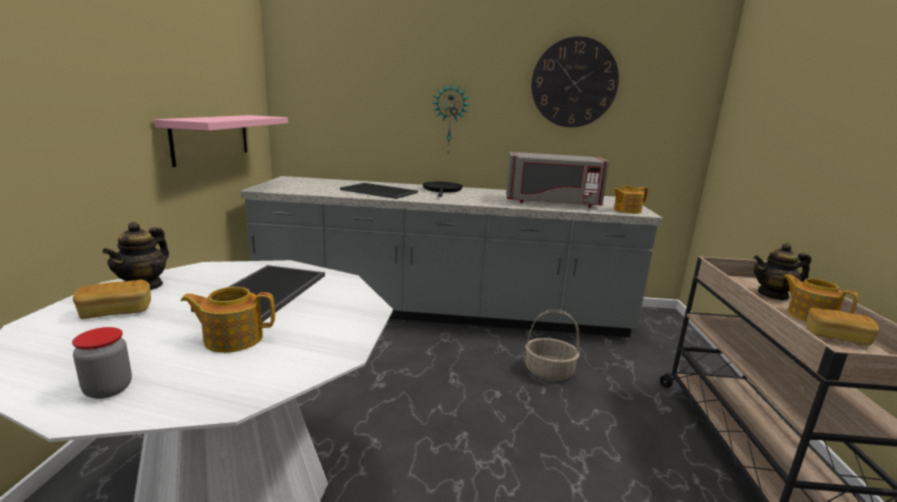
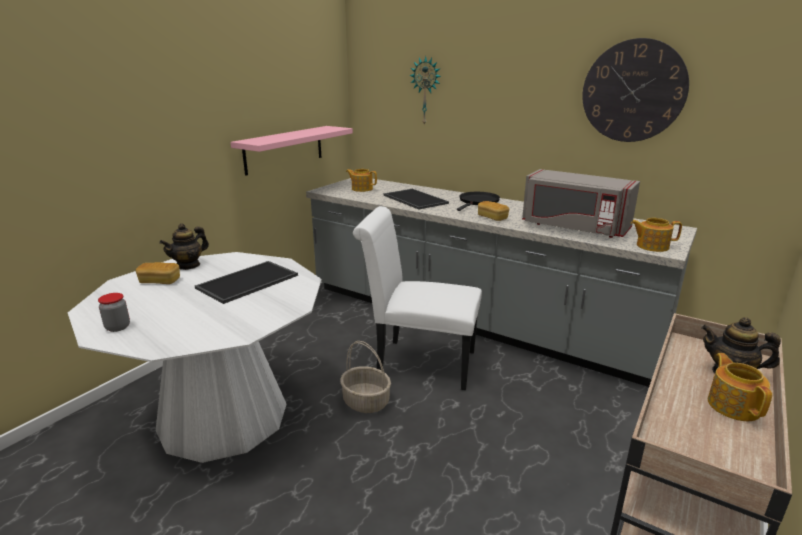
camera: 30 degrees right, 5 degrees up
(232, 338) = (197, 311): teapot -> teapot (361, 189)
(429, 363) = (418, 363): none -> white chair
(450, 119) = (498, 129): wall clock -> wall clock (426, 91)
(549, 372) = (524, 399): basket -> basket (366, 402)
(836, 337) = (720, 433): bread -> bread (492, 218)

